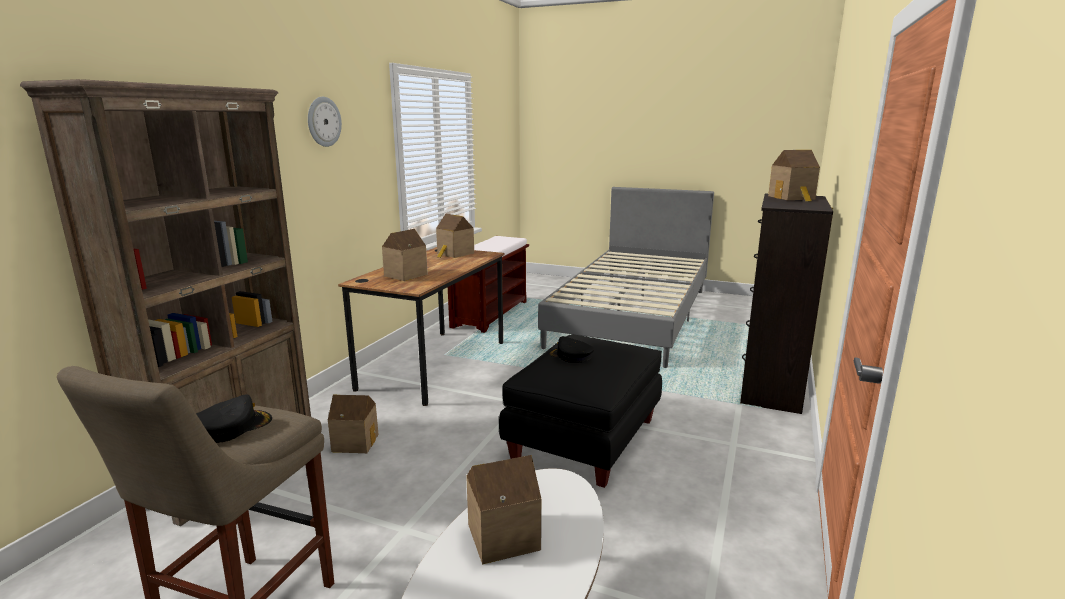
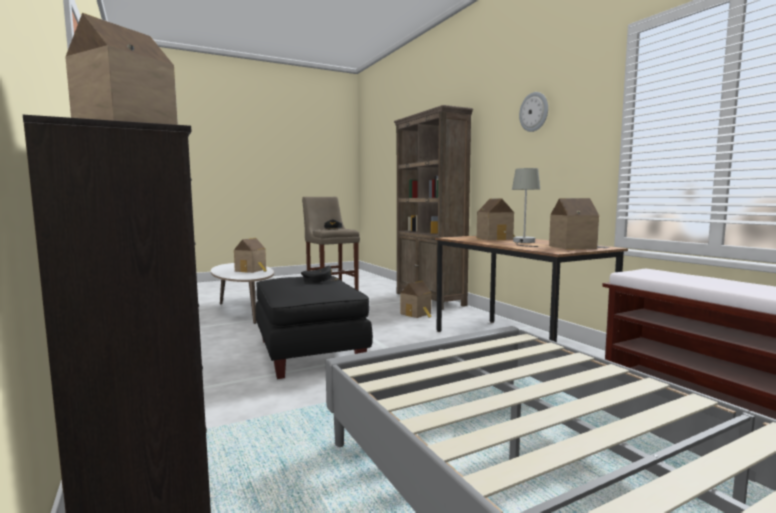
camera: 130 degrees right, 10 degrees down
(433, 265) = (523, 242): none -> grey table lamp

